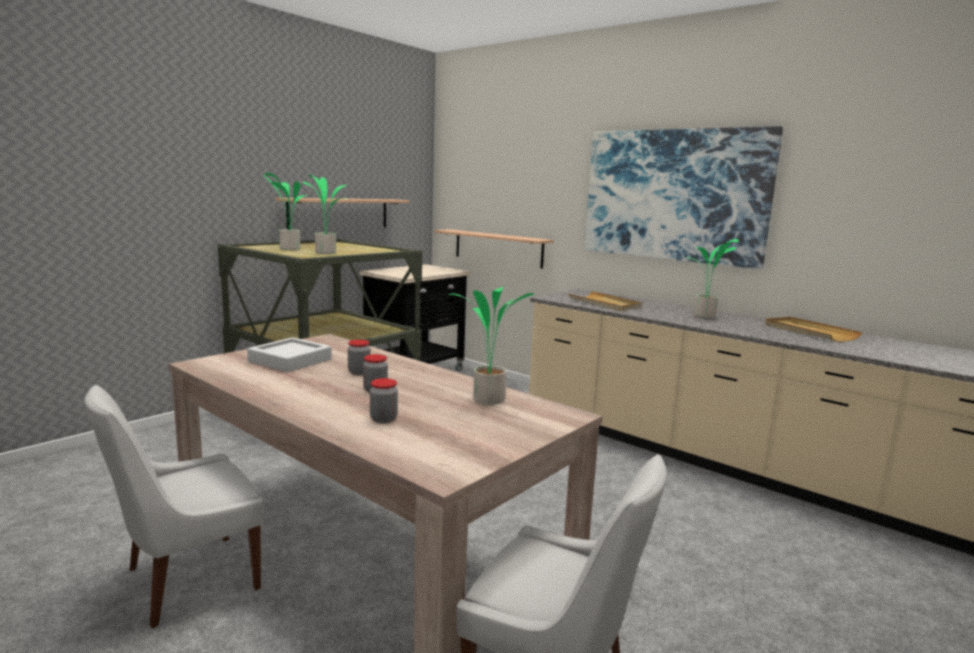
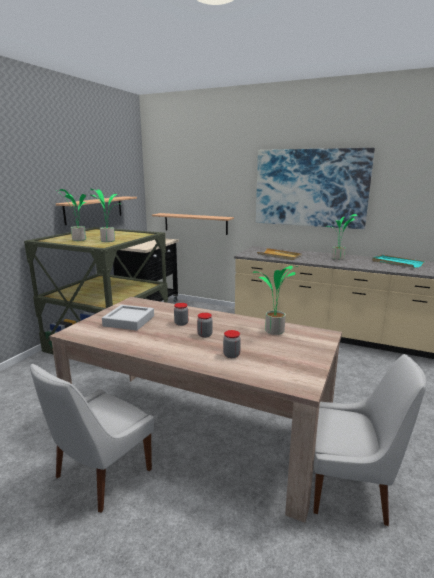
camera: 15 degrees left, 5 degrees up
(809, 332) = (396, 263): beige tray -> turquoise tray

